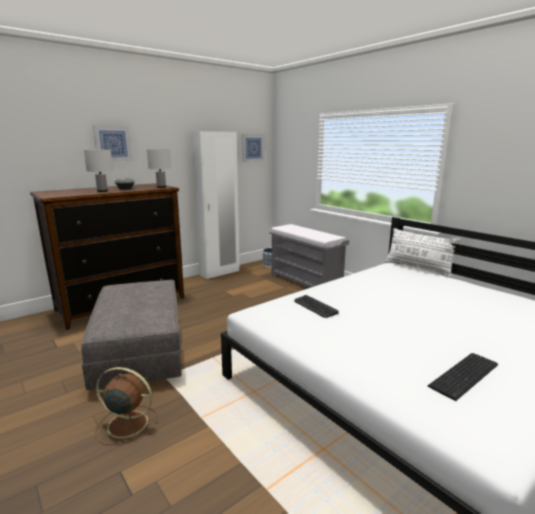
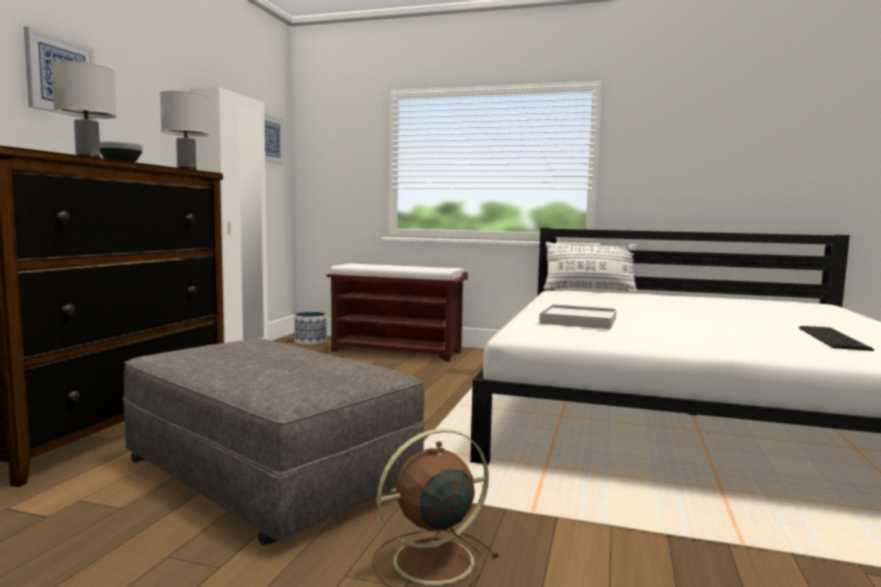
camera: 35 degrees left, 10 degrees down
(306, 282) = (398, 351): grey bench -> brown bench
(315, 307) = (579, 321): keyboard -> white tray

